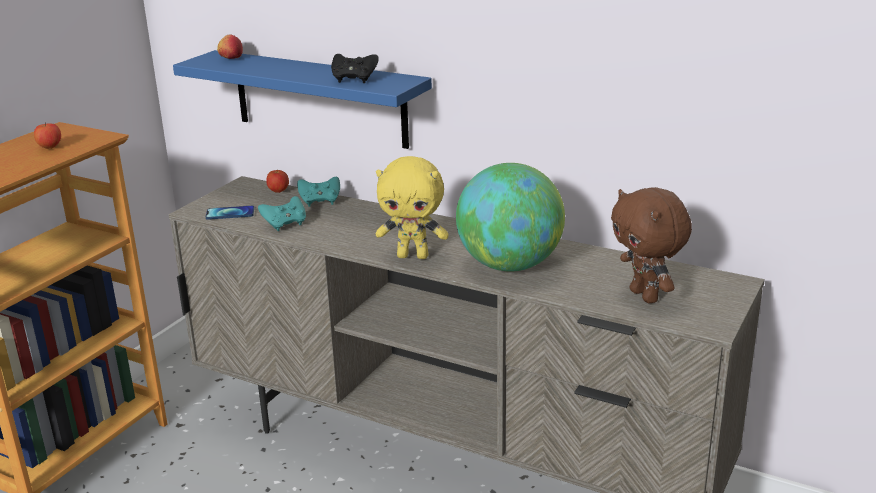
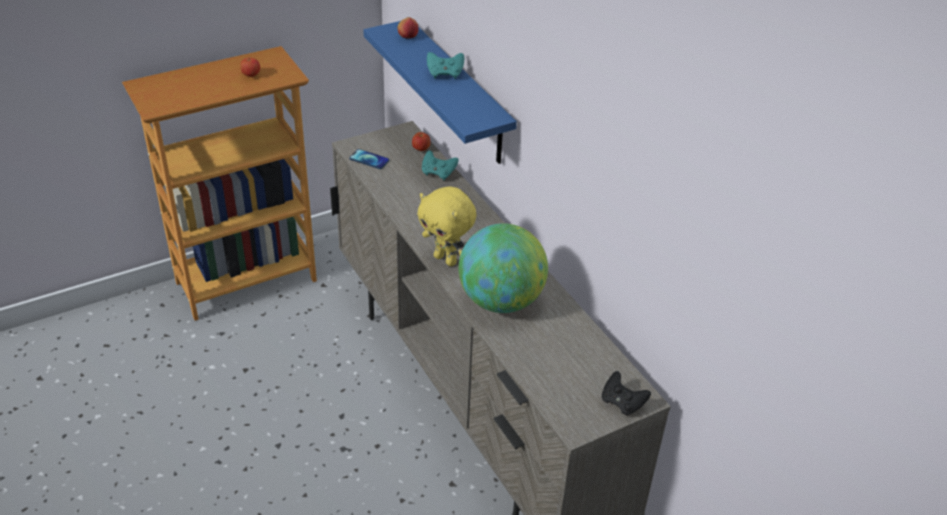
camera: 30 degrees right, 15 degrees up
(285, 224) = (394, 187): turquoise game controller -> turquoise game controller (445, 74)
(354, 80) = (459, 102): black game controller -> black game controller (622, 403)
(646, 296) = (561, 377): brown plush toy -> none

